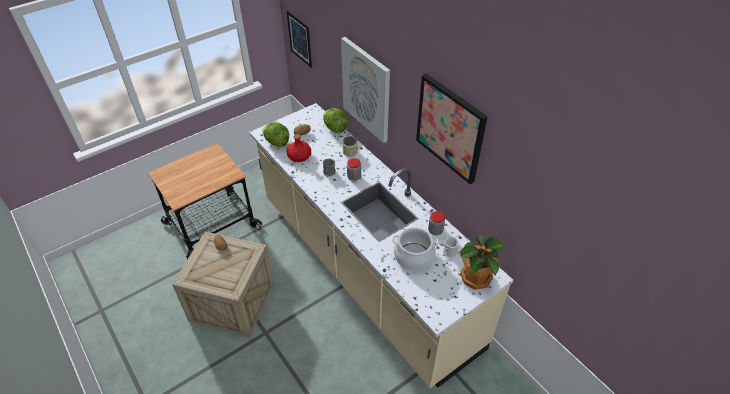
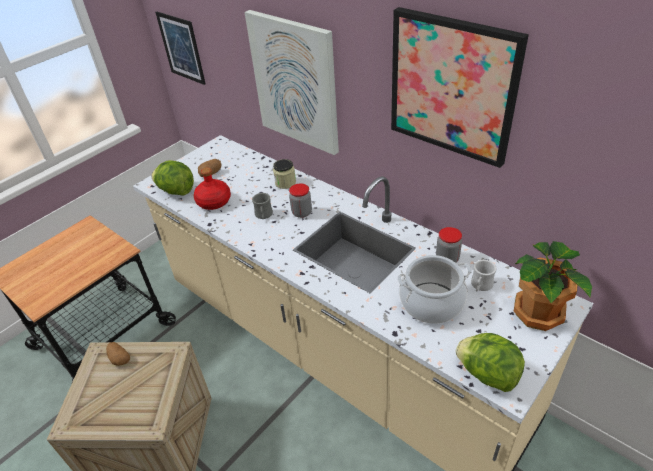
camera: 10 degrees left, 5 degrees down
(335, 128) = (255, 159): lettuce -> lettuce (487, 374)

